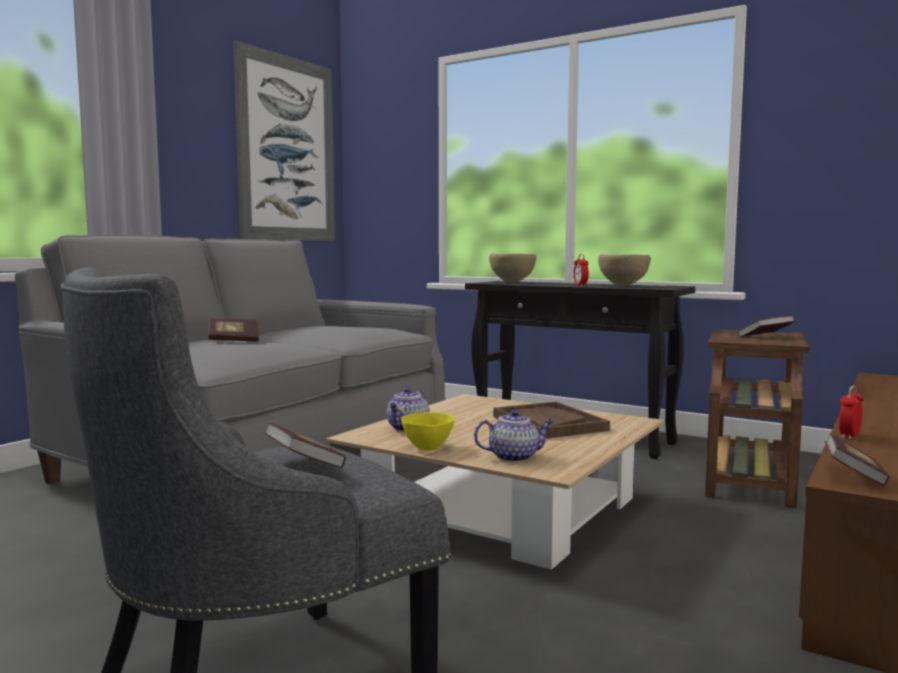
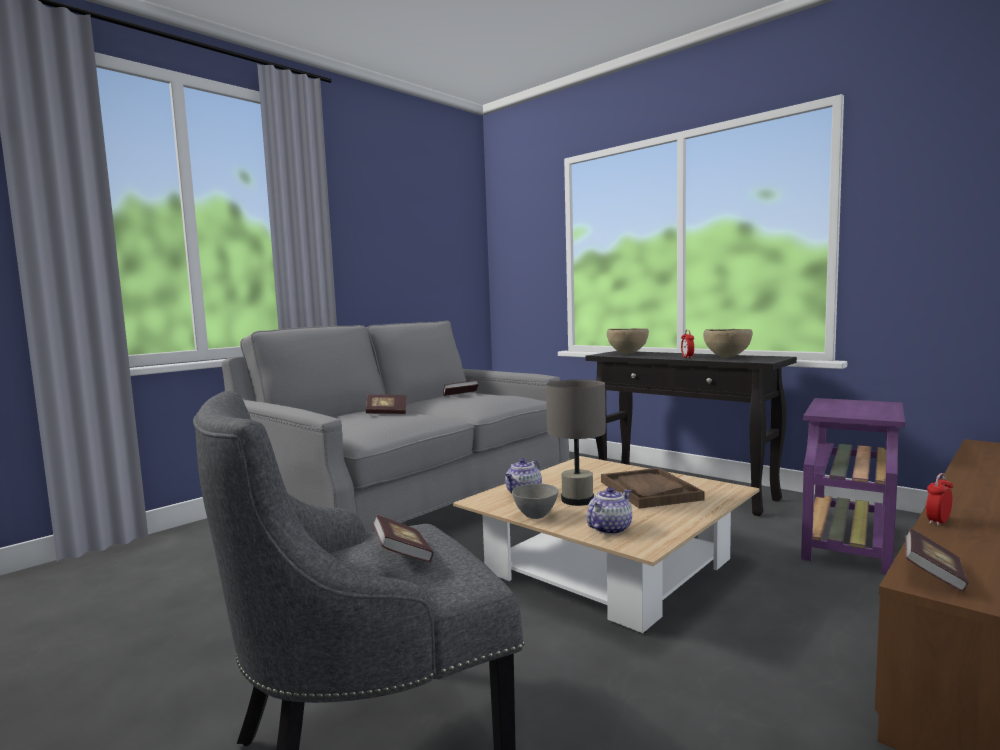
camera: 10 degrees right, 0 degrees up
(287, 149) = (440, 243): picture -> none
(428, 448) = (536, 516): yellow bowl -> grey bowl
(472, 433) = (578, 500): none -> grey table lamp
(514, 457) = (610, 528): teapot -> teapot turned 45 degrees counterclockwise
(750, 479) = (849, 541): brown side table -> purple side table
(765, 337) = (862, 408): book -> book (461, 395)

